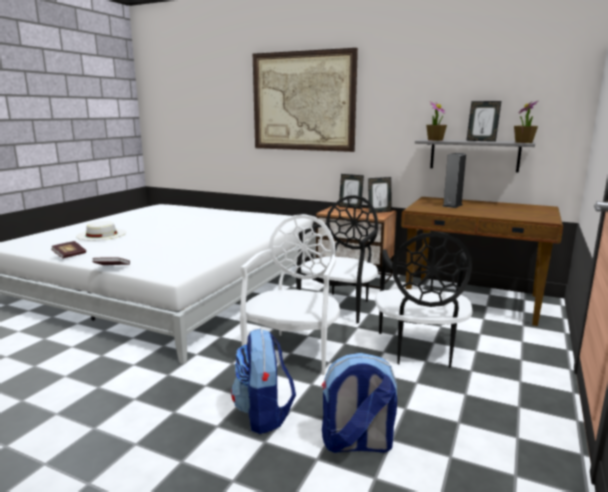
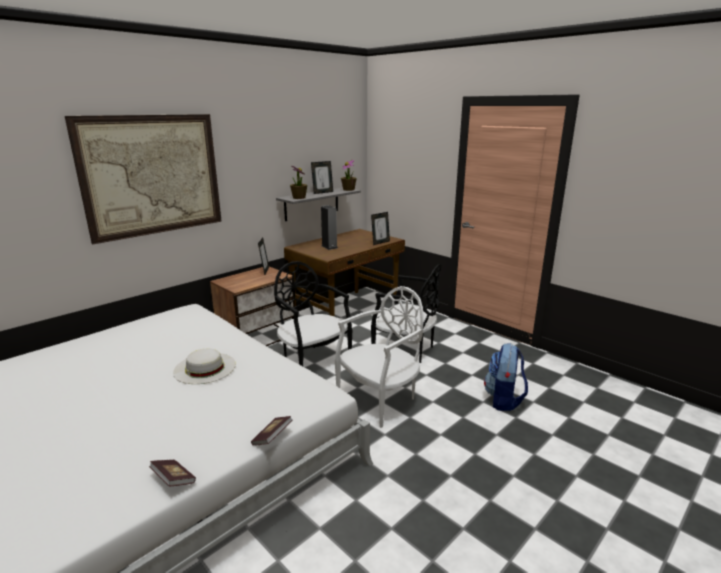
camera: 70 degrees left, 5 degrees up
(101, 234) = (81, 449): white hat -> white hat (204, 368)
(264, 414) = (465, 429): backpack -> none
(294, 351) = (380, 399): white chair -> white chair turned 105 degrees clockwise
(350, 207) = (231, 277): picture frame -> picture frame (380, 242)

